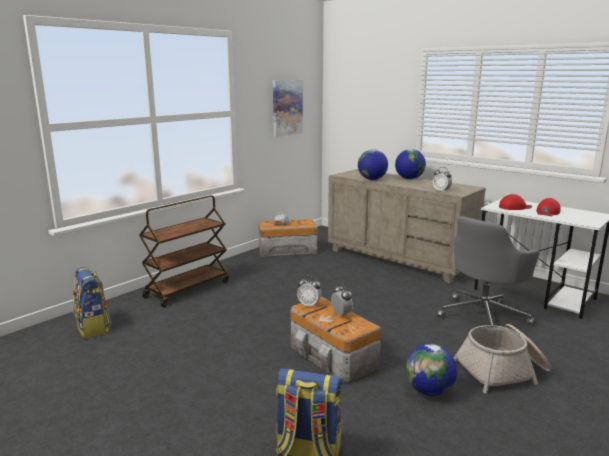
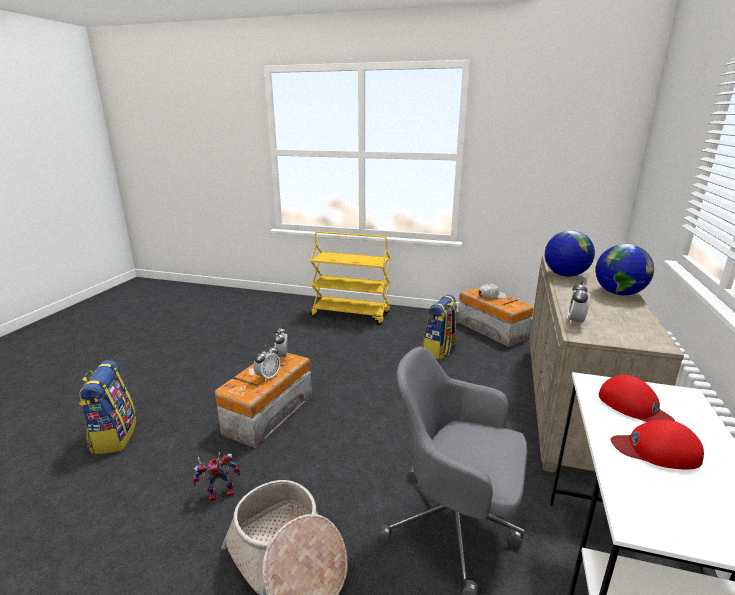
camera: 65 degrees right, 5 degrees up
(93, 328) = (265, 306): backpack -> backpack (440, 350)
(187, 289) = (351, 314): brown cart -> yellow cart
(287, 107) = (557, 157): picture -> none
(429, 391) = (218, 495): globe -> toy robot

